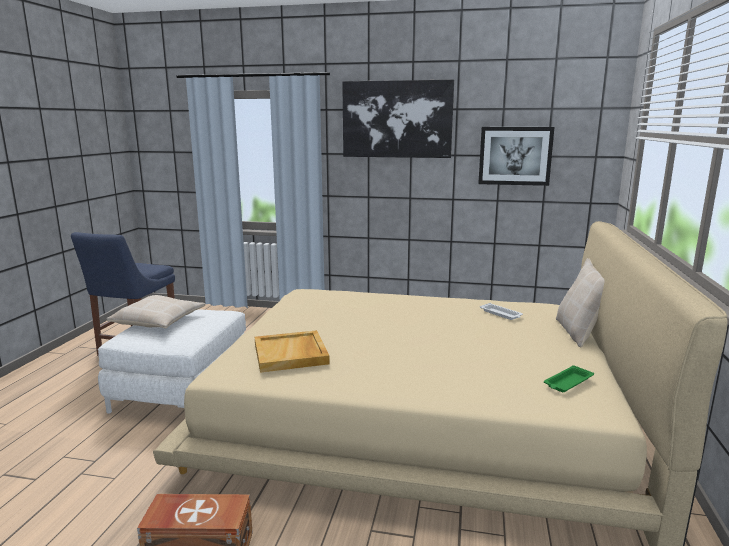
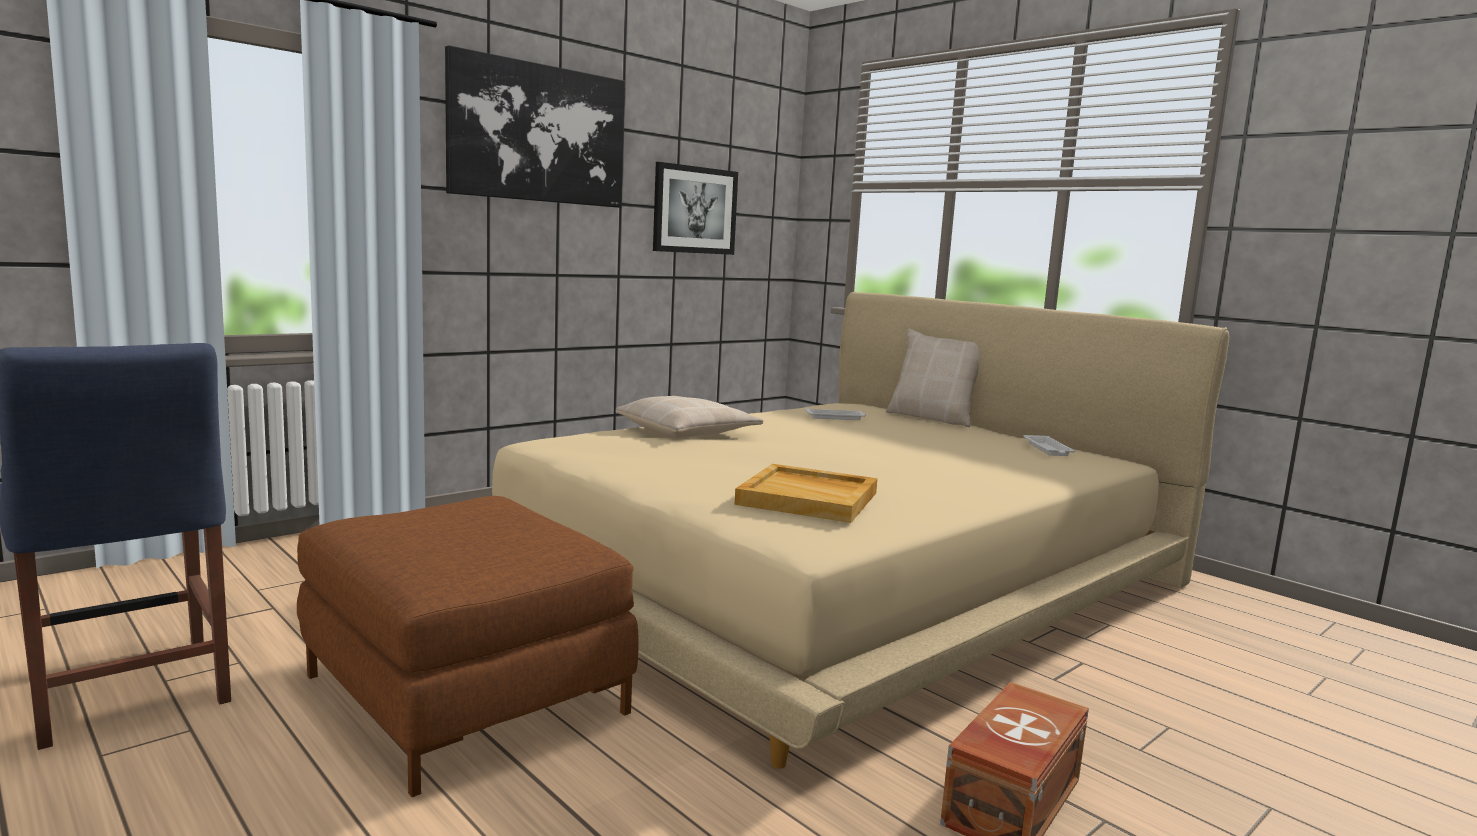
camera: 55 degrees left, 5 degrees down
(159, 321) = (420, 539): beige pillow -> beige pillow (688, 432)
(183, 390) = (467, 693): white ottoman -> brown ottoman
(567, 383) = (1048, 449): green tray -> white tray

